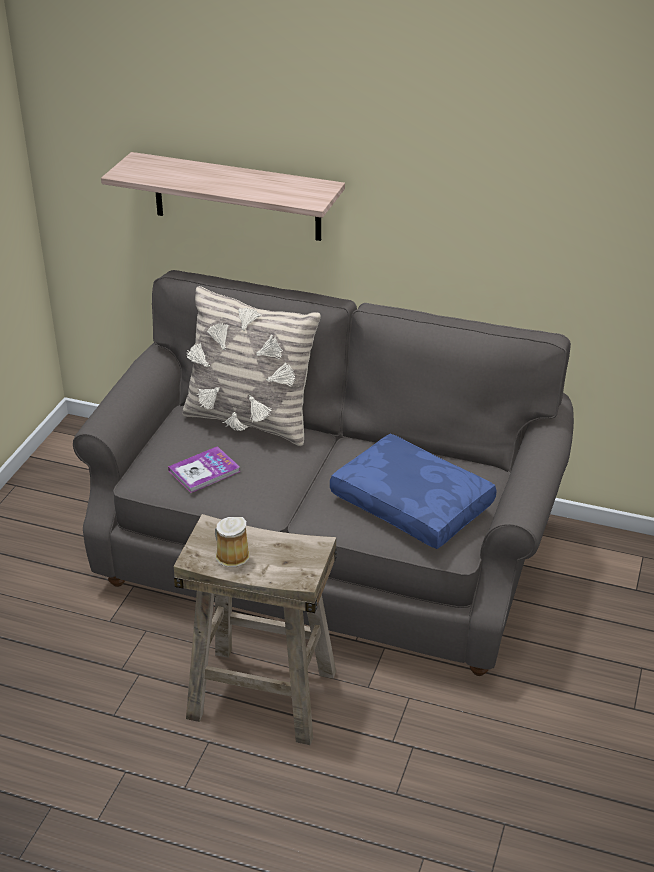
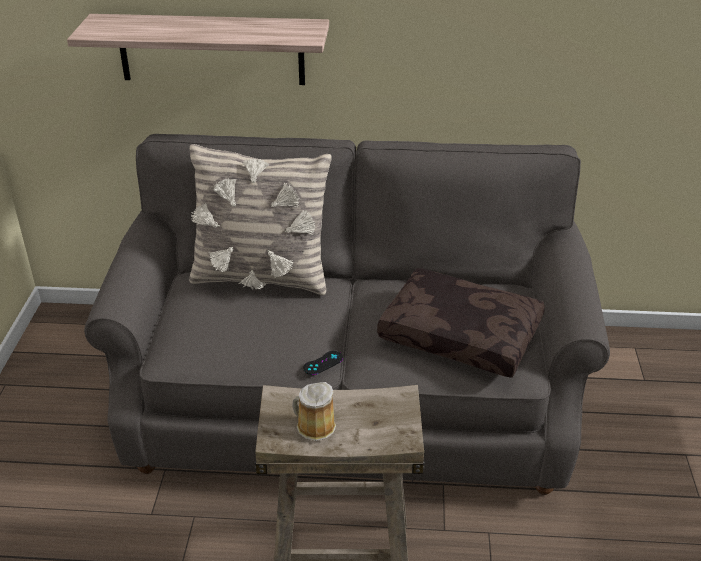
camera: 15 degrees left, 0 degrees up
(204, 471) = (235, 337): book -> none
(274, 507) = (323, 363): none -> black game controller
(414, 503) = (462, 334): blue pillow -> brown pillow

